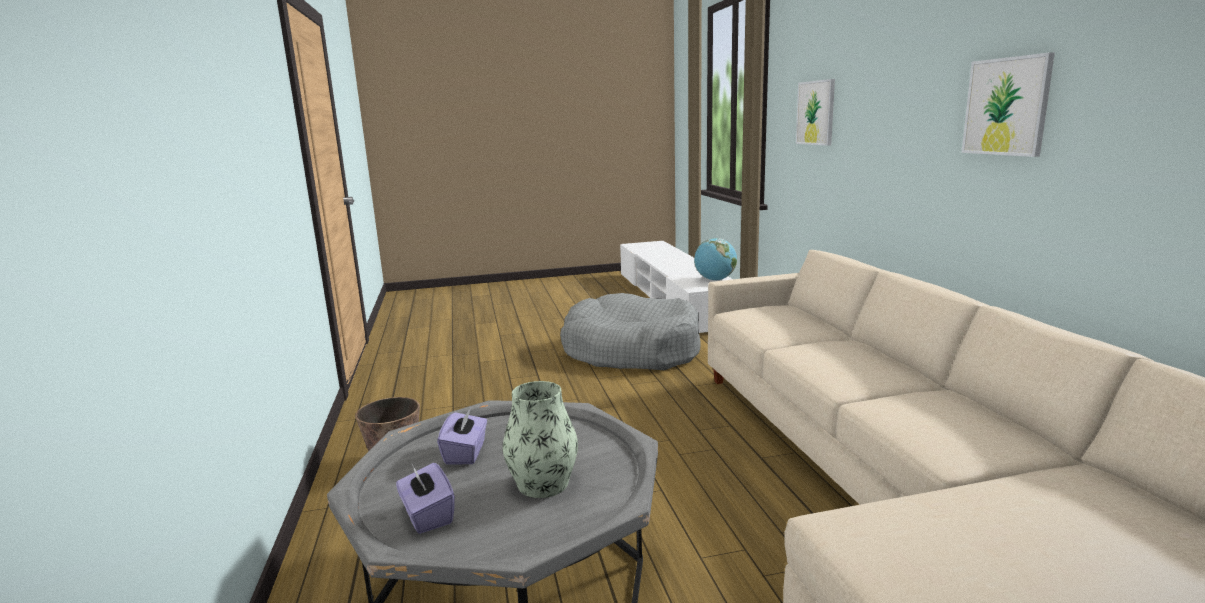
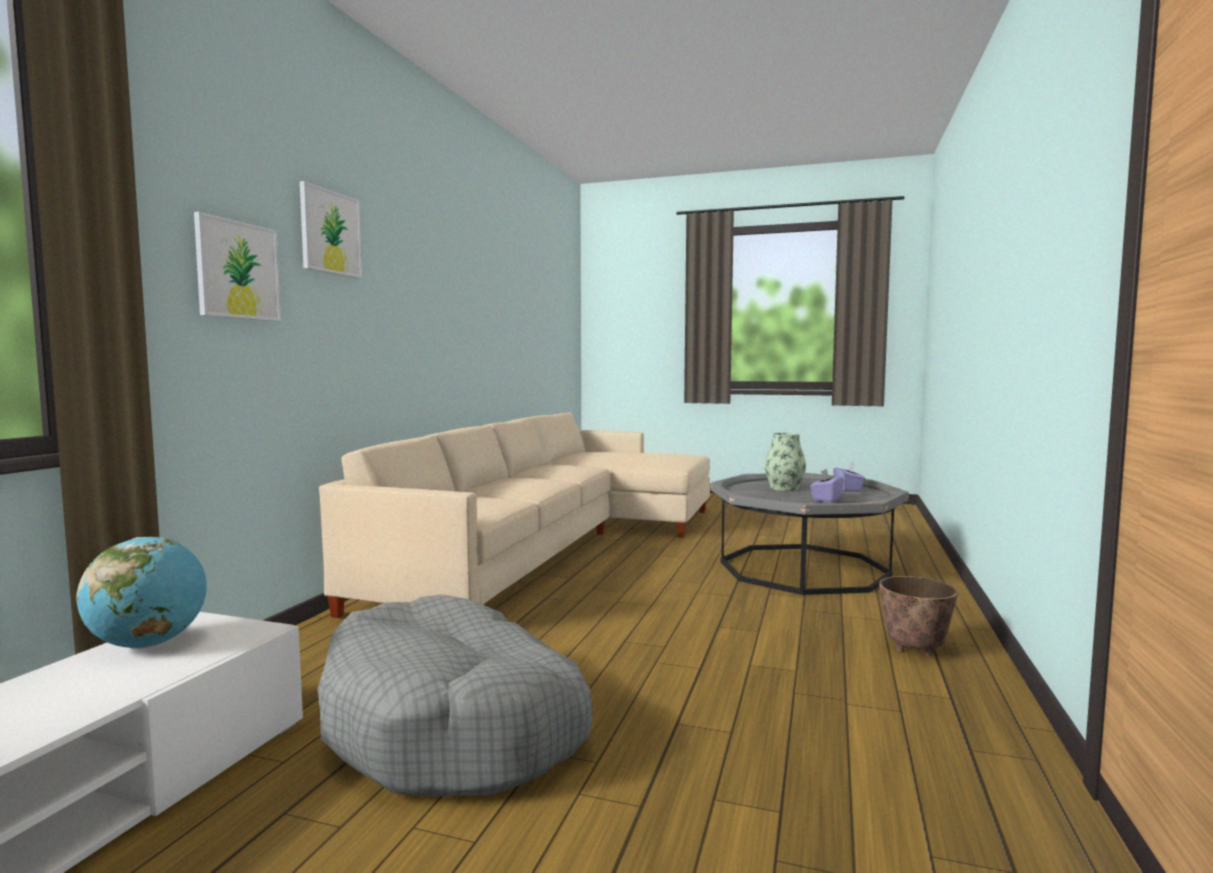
camera: 150 degrees left, 10 degrees down
(1006, 106) = (435, 301): picture -> picture (330, 232)

